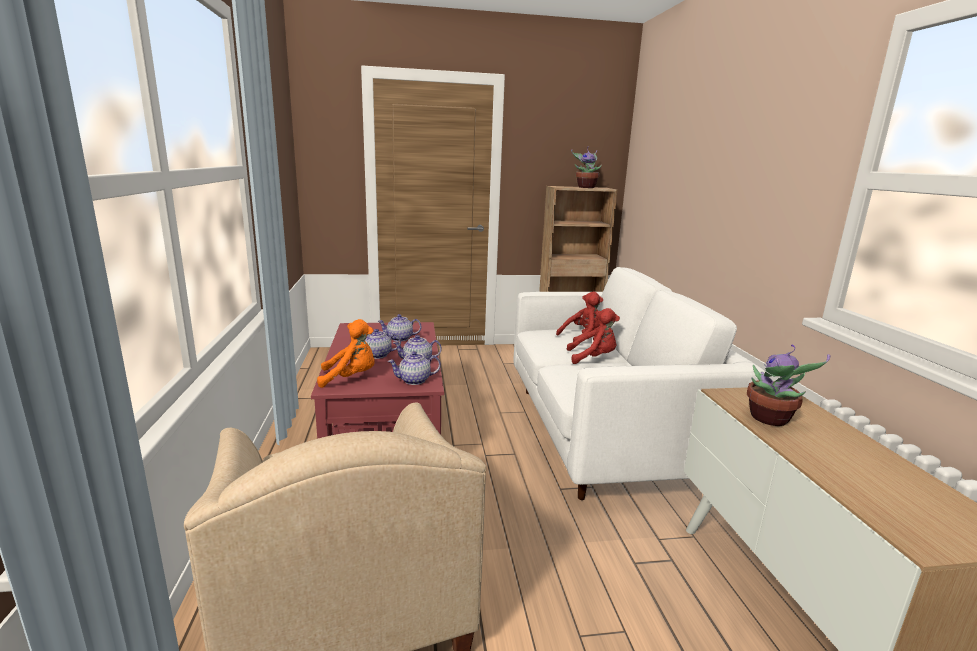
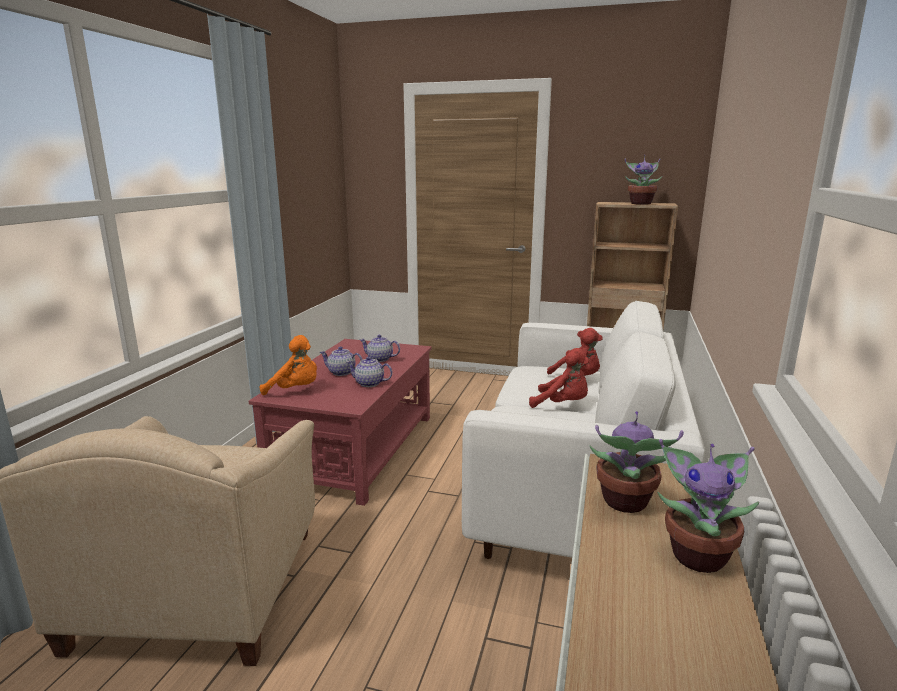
camera: 25 degrees right, 0 degrees up
(414, 380) = (346, 400): teapot -> none
(854, 444) = (698, 554): none -> potted plant

